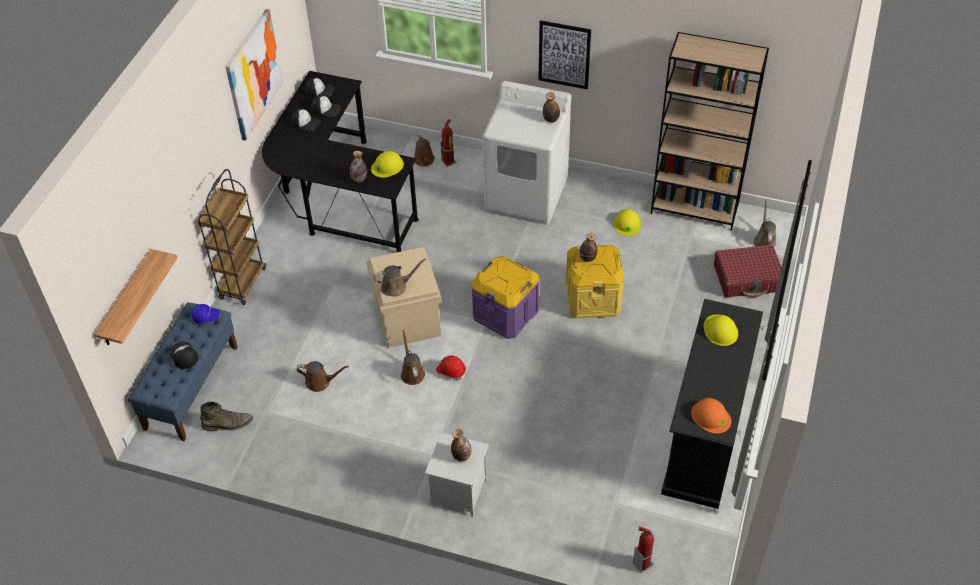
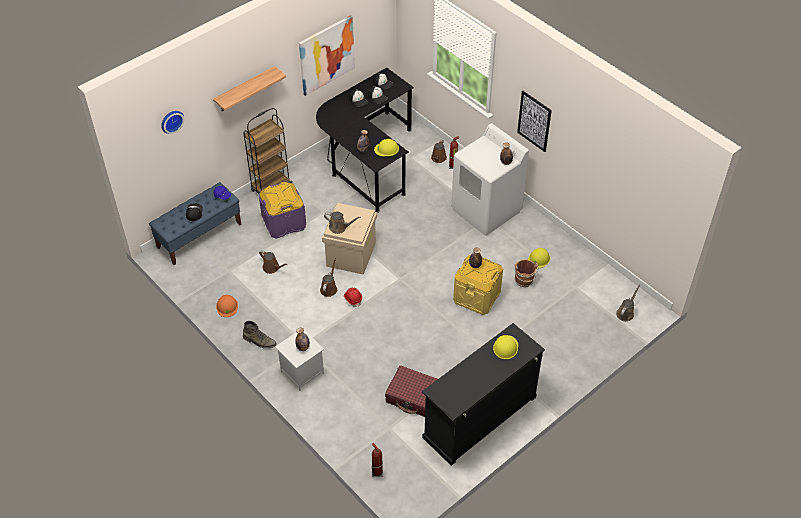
camera: 30 degrees right, 0 degrees up
(121, 235) = (171, 121): none -> wall clock
(126, 300) = (165, 162): shelf -> shelf (245, 89)
(228, 424) = (203, 267): green boot -> green boot (259, 341)
(505, 313) = (413, 279): purple storage box -> purple storage box (284, 222)
(631, 256) = (524, 281): none -> brown bucket
(695, 209) = (594, 270): beige bookcase -> none
(711, 416) = (454, 396): orange hard hat -> orange hard hat (227, 306)
(747, 278) = (592, 332): red suitcase -> red suitcase (414, 396)

